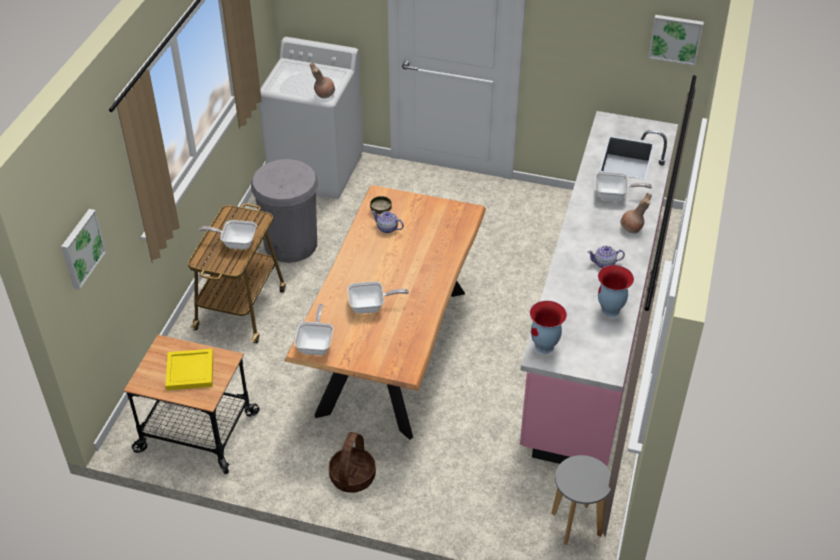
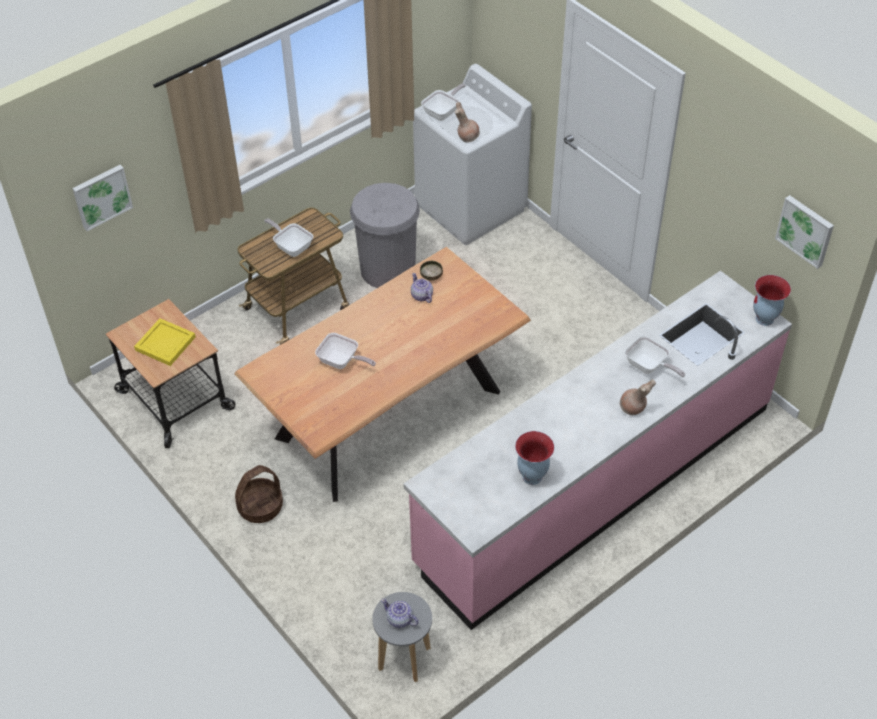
camera: 35 degrees right, 5 degrees up
(316, 344) = (268, 372): frying pan -> frying pan (443, 112)
(545, 347) = (440, 478): vase -> vase (764, 319)
(604, 263) = (572, 429): teapot -> teapot (400, 619)

